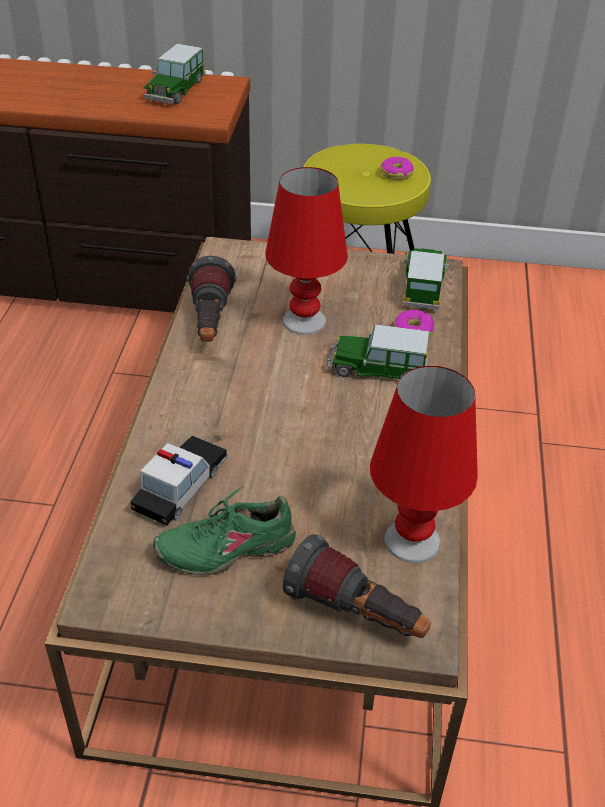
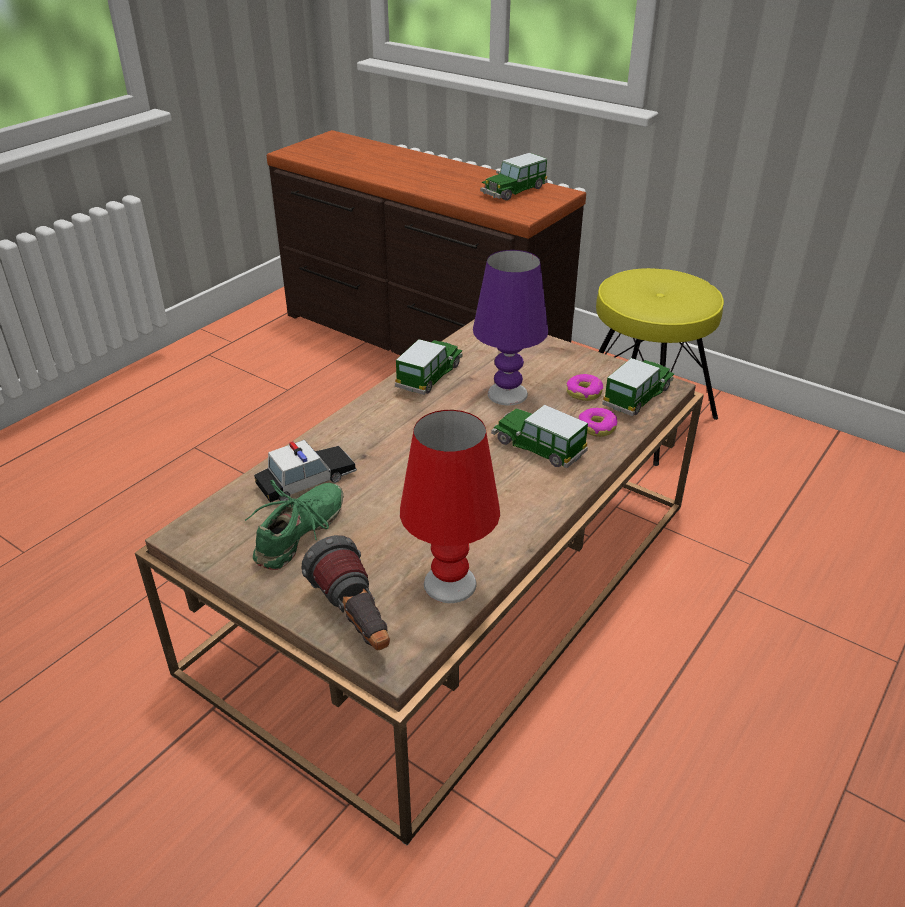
camera: 30 degrees right, 5 degrees down
(210, 324) = (429, 375): flashlight -> toy car
(226, 548) = (301, 534): green shoe -> green shoe turned 105 degrees clockwise
(304, 321) = (507, 394): red table lamp -> purple table lamp
(396, 173) = (686, 300): donut -> donut (584, 392)

